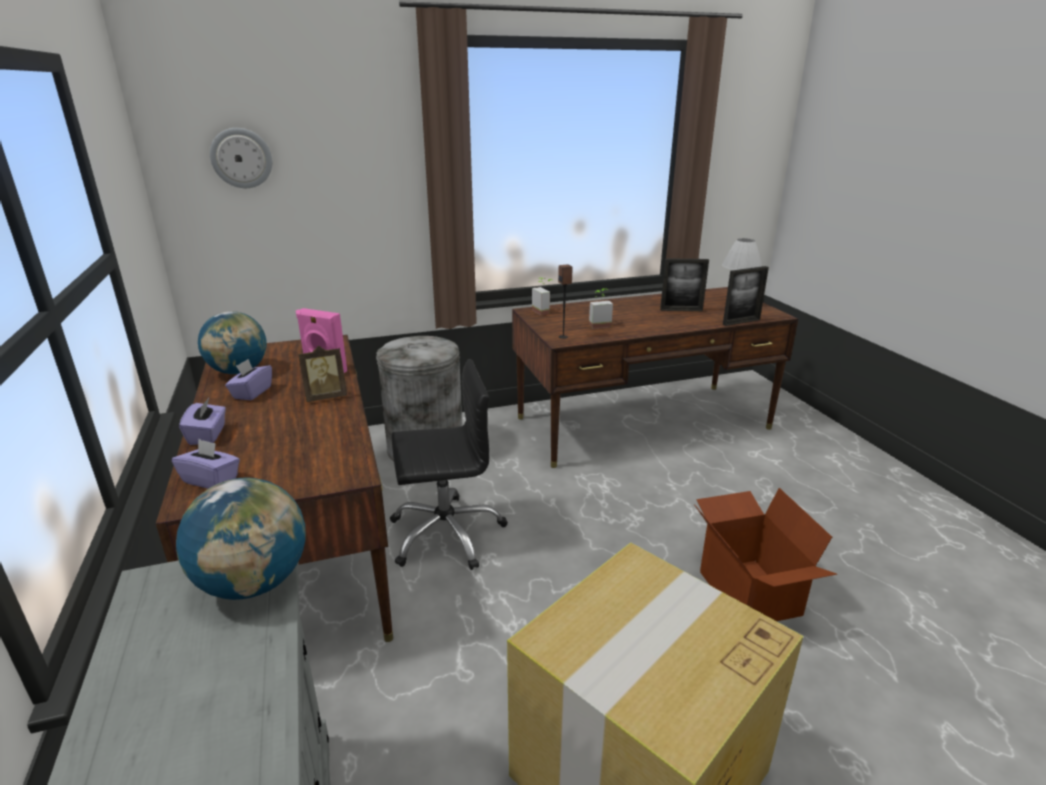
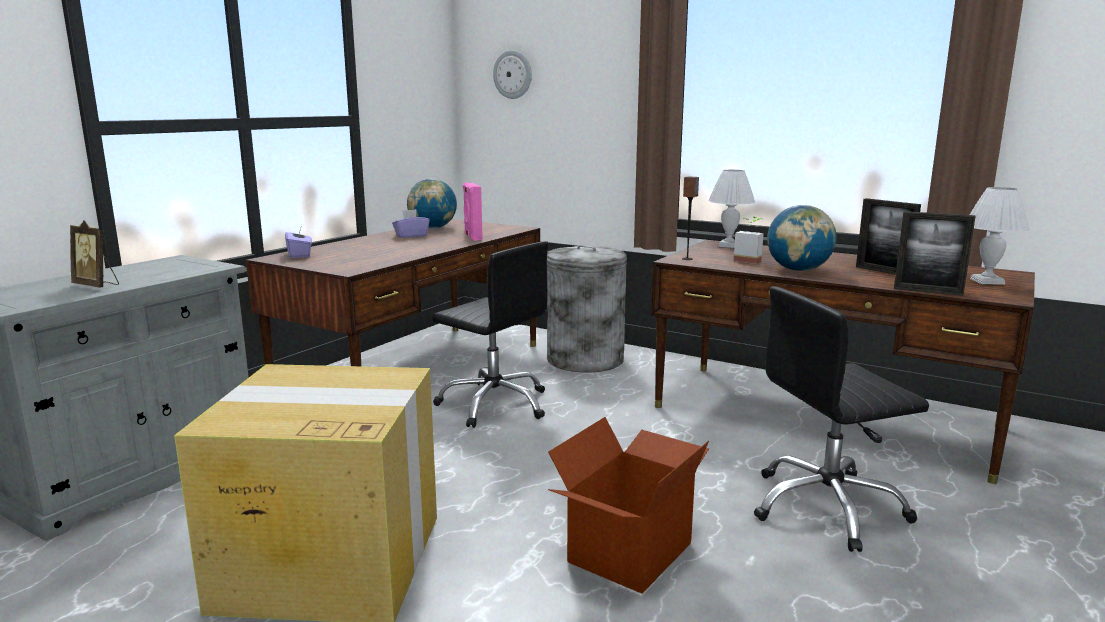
camera: 50 degrees right, 10 degrees down
(208, 435) = (346, 243): purple tissue box -> none
(254, 583) = (193, 269): globe -> globe (798, 270)
(326, 397) = (436, 245): picture frame -> picture frame (97, 285)
(544, 311) = (728, 245): potted plant -> white table lamp
(753, 490) = (827, 507): none -> black office chair

